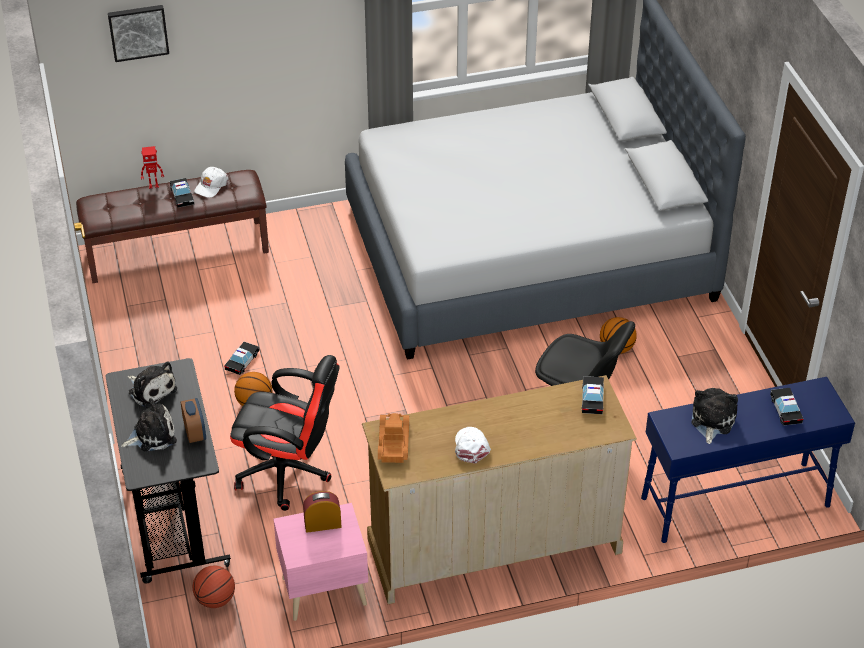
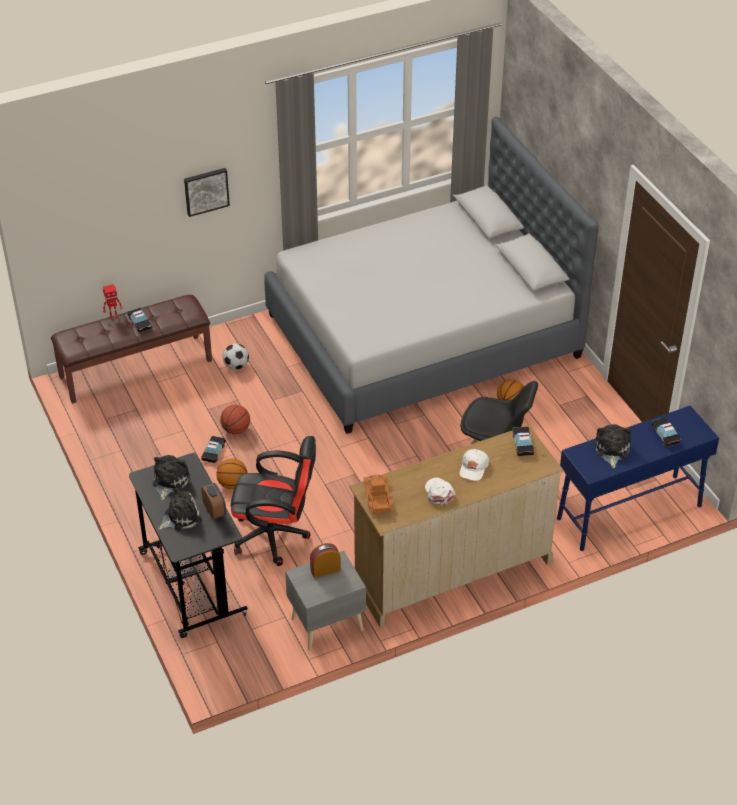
camera: 10 degrees left, 0 degrees up
(138, 31) = (99, 192): picture -> picture (206, 191)
(151, 390) = (169, 481): plush toy -> plush toy turned 105 degrees counterclockwise
(211, 186) = (161, 311): white cap -> white cap (473, 467)
(215, 599) = (242, 643): basketball -> basketball (236, 430)
(295, 262) = (236, 366): none -> football
(322, 590) = (325, 623): pink nightstand -> grey nightstand

